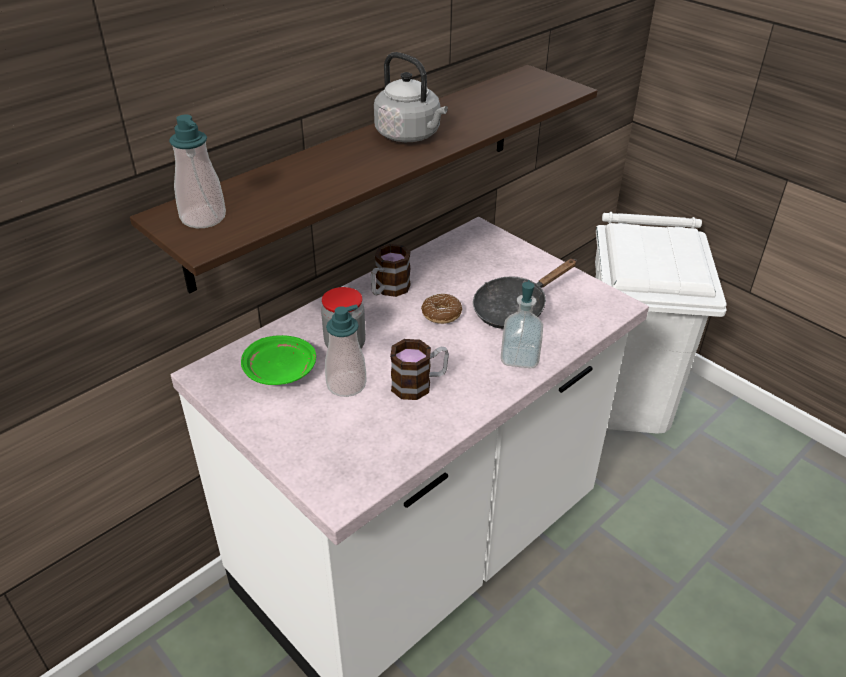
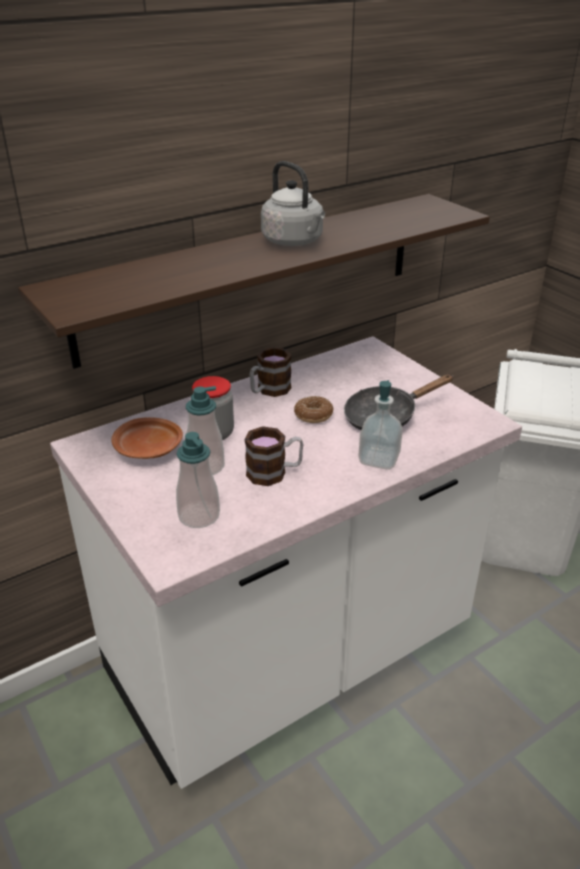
camera: 10 degrees right, 5 degrees down
(203, 218) = (80, 292): soap dispenser -> soap dispenser (199, 516)
(281, 371) = (149, 449): green plate -> brown plate

